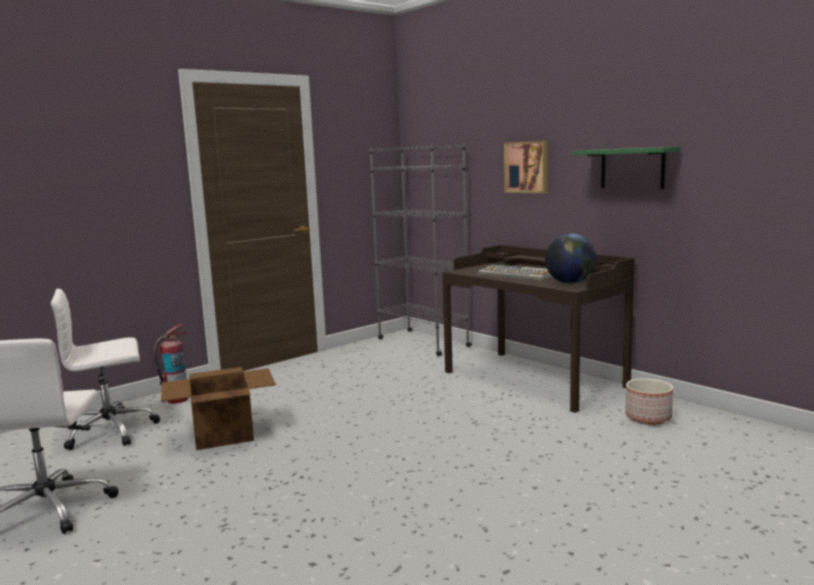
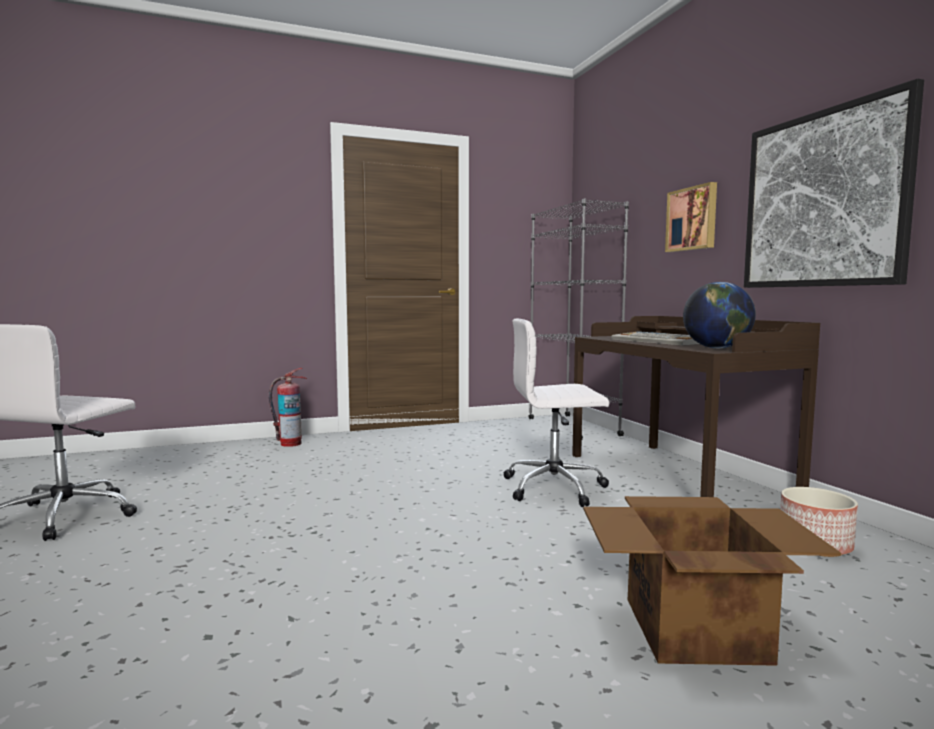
camera: 20 degrees right, 5 degrees down
(112, 430) = (207, 460): white office chair -> white office chair (555, 487)
(222, 434) = (291, 478): cardboard box -> cardboard box (692, 629)
(632, 168) = (823, 199): green shelf -> picture

